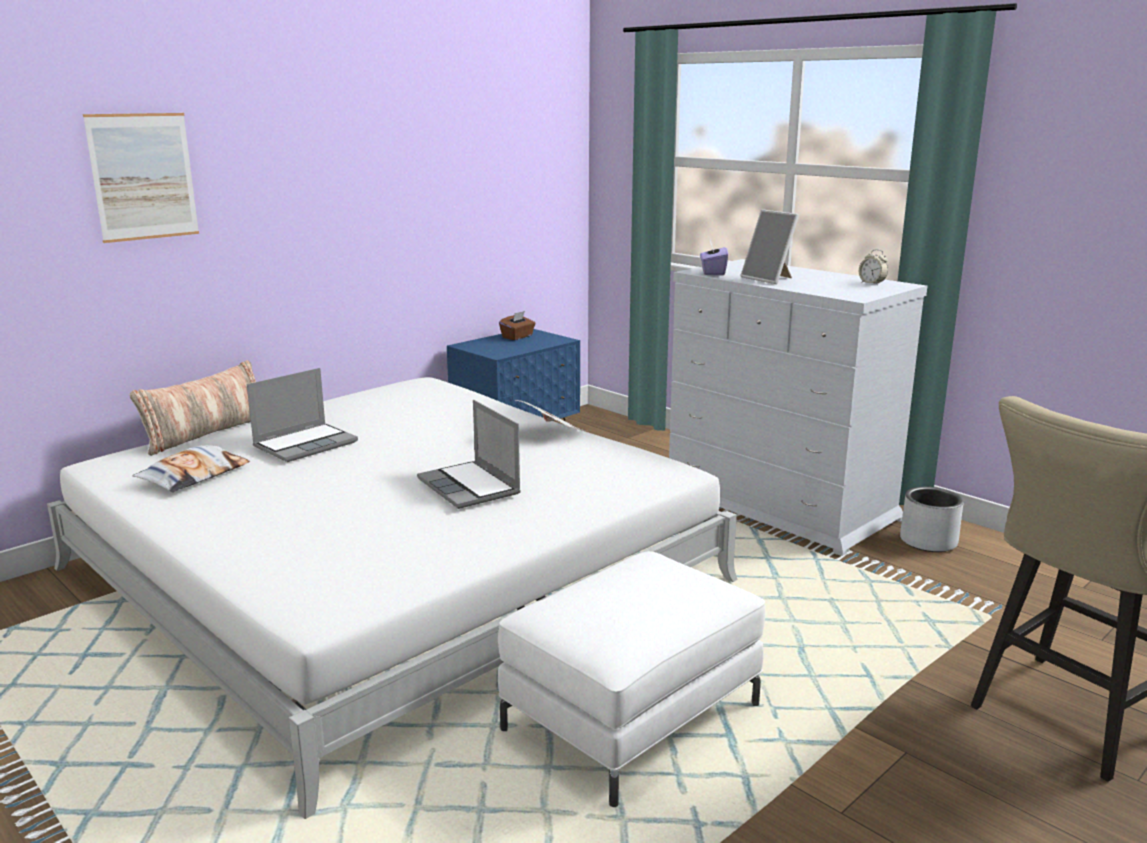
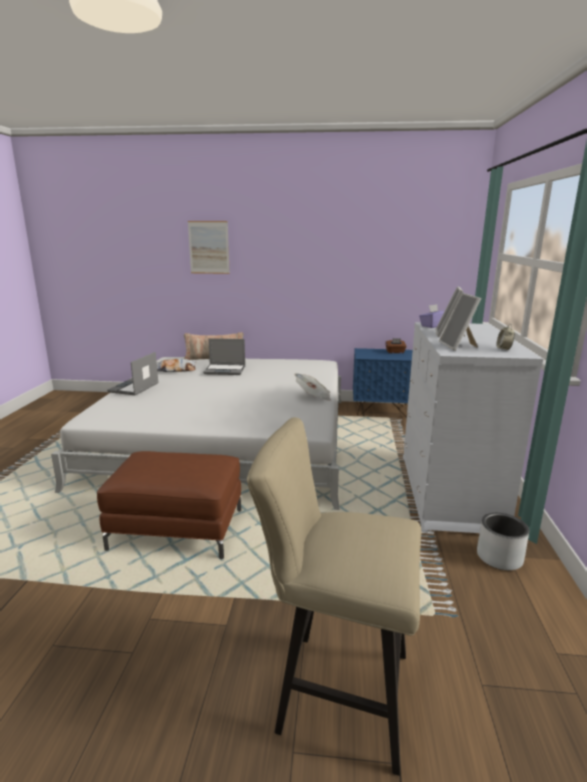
camera: 50 degrees right, 0 degrees up
(470, 487) = (225, 403): laptop -> laptop (134, 388)
(632, 717) = (177, 529): white ottoman -> brown ottoman
(833, 289) = (458, 346): none -> picture frame

